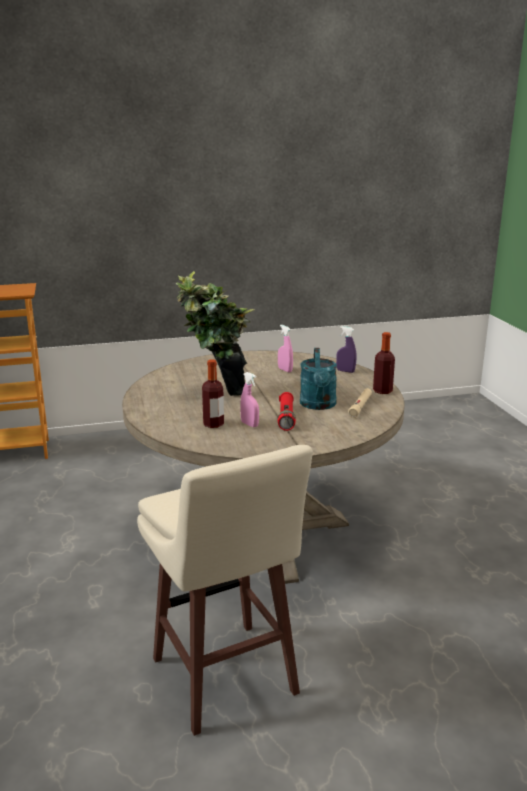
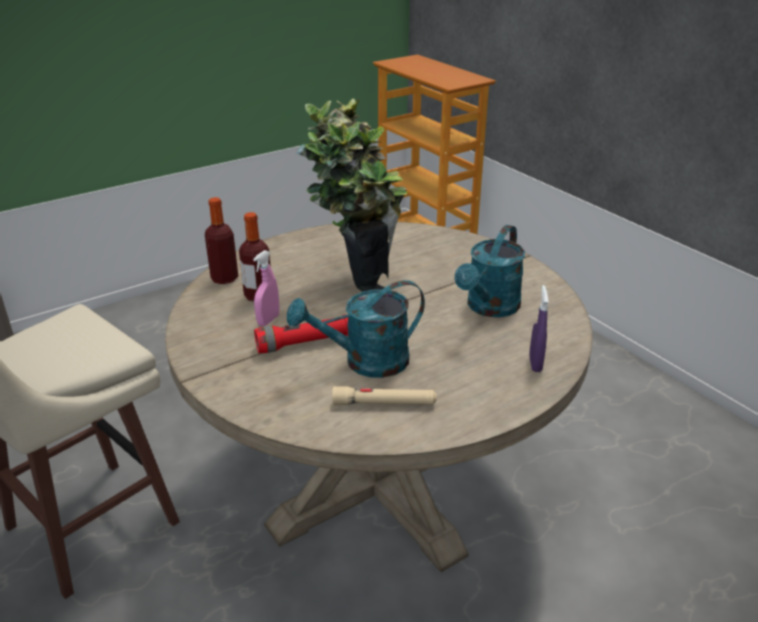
camera: 70 degrees right, 10 degrees up
(285, 370) = (489, 308): pink spray bottle -> turquoise watering can
(382, 391) = (470, 417): bottle -> bottle (224, 278)

